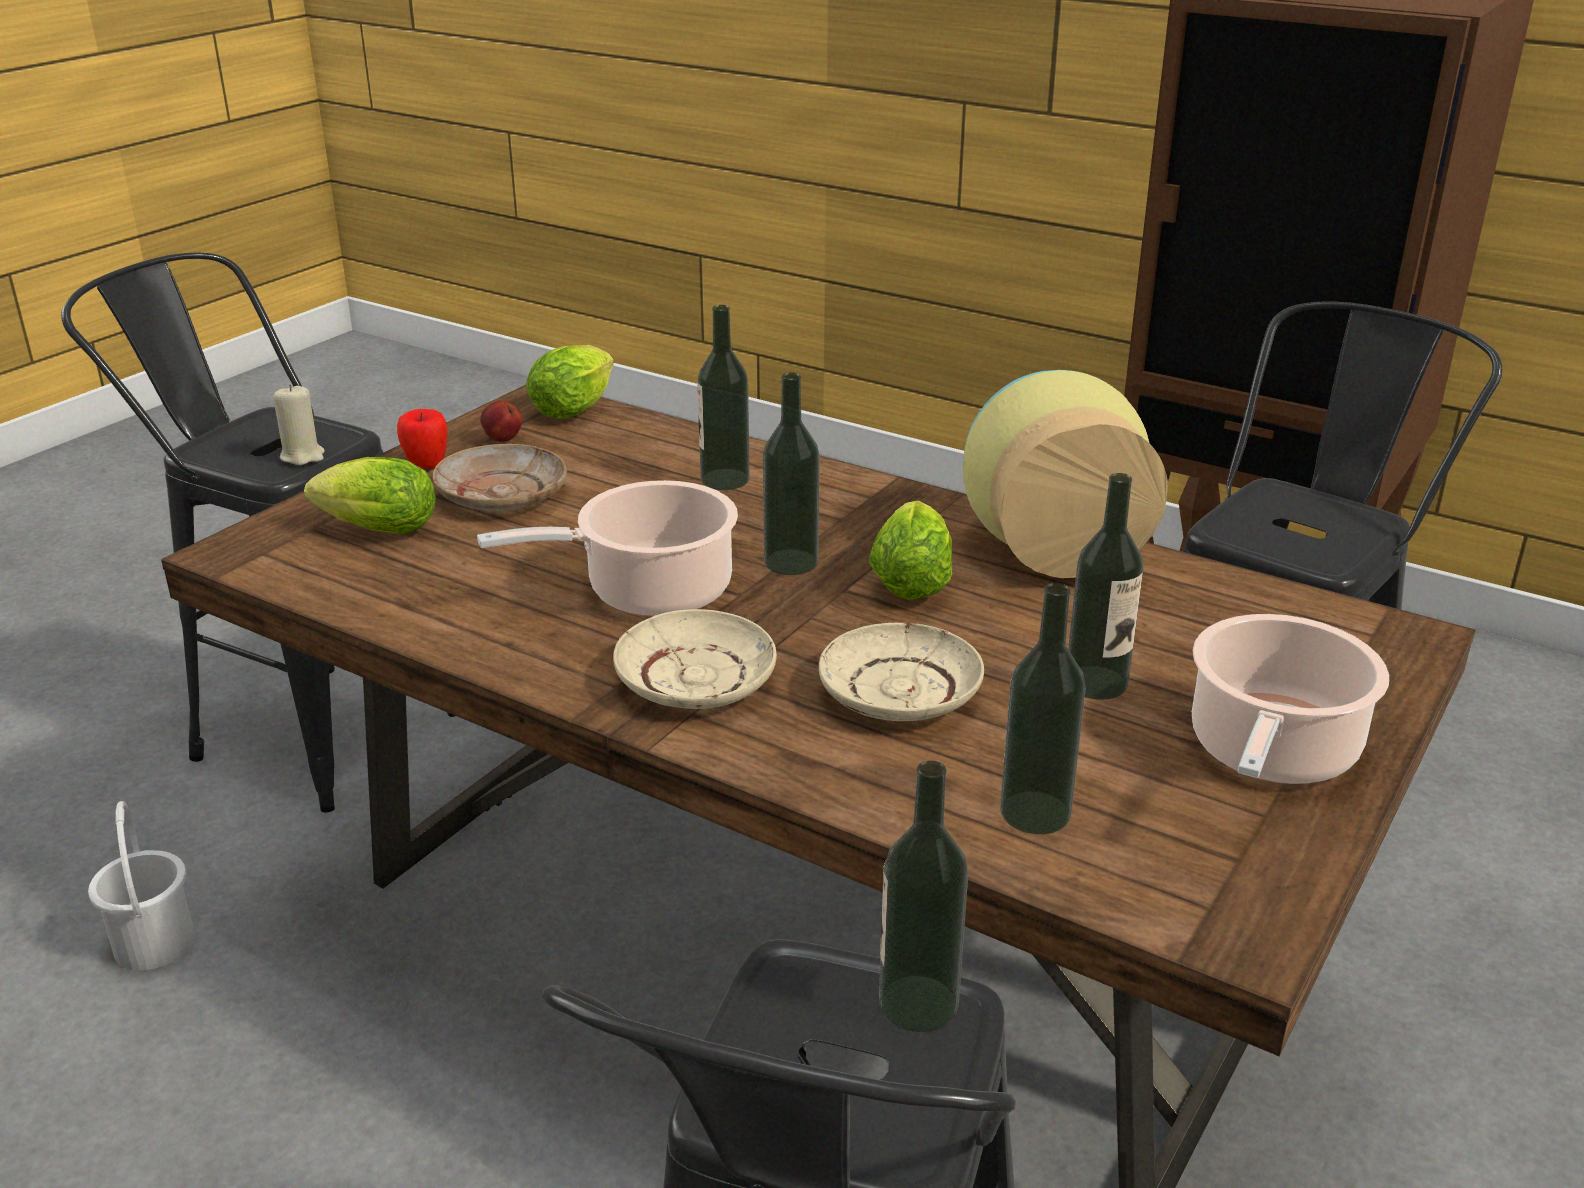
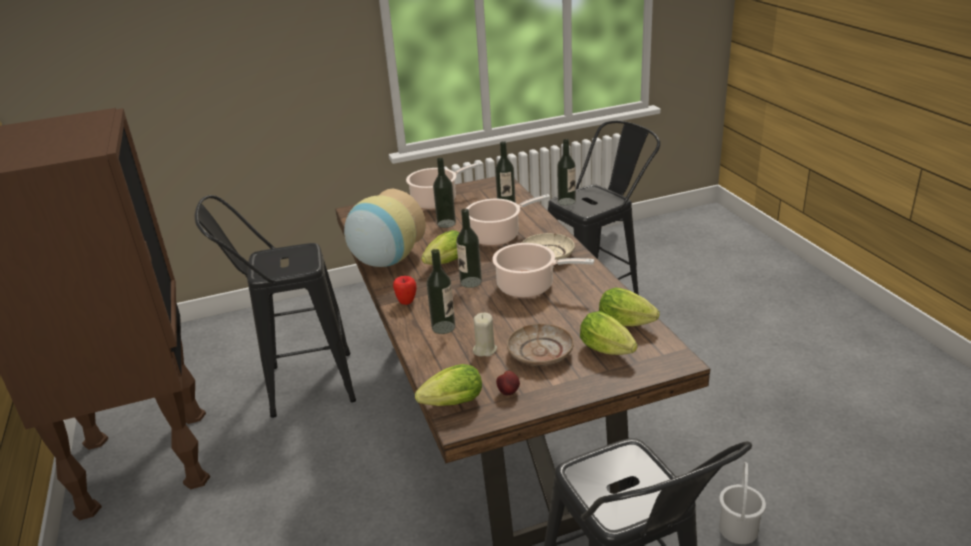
camera: 140 degrees left, 0 degrees up
(303, 456) = (610, 459): beige candle -> beige candle (484, 349)
(361, 584) = (629, 324): none -> lettuce
(427, 466) = (559, 386): apple -> apple (406, 302)
(899, 692) = (498, 236): beige plate -> cooking pot

